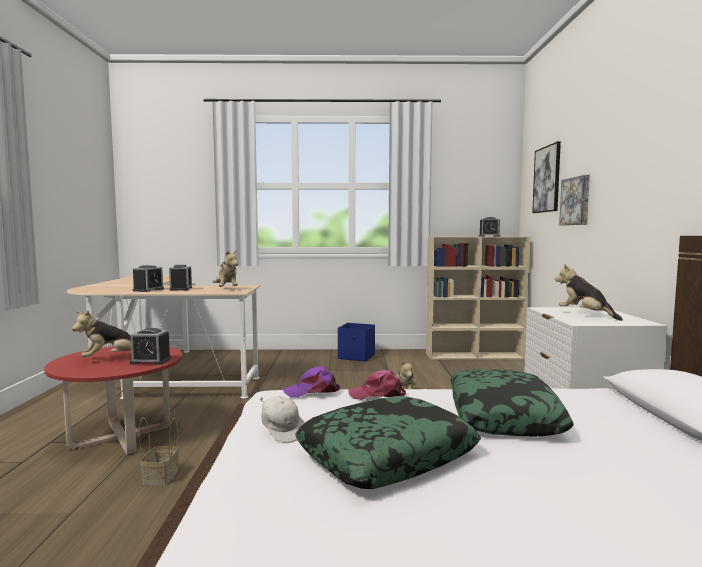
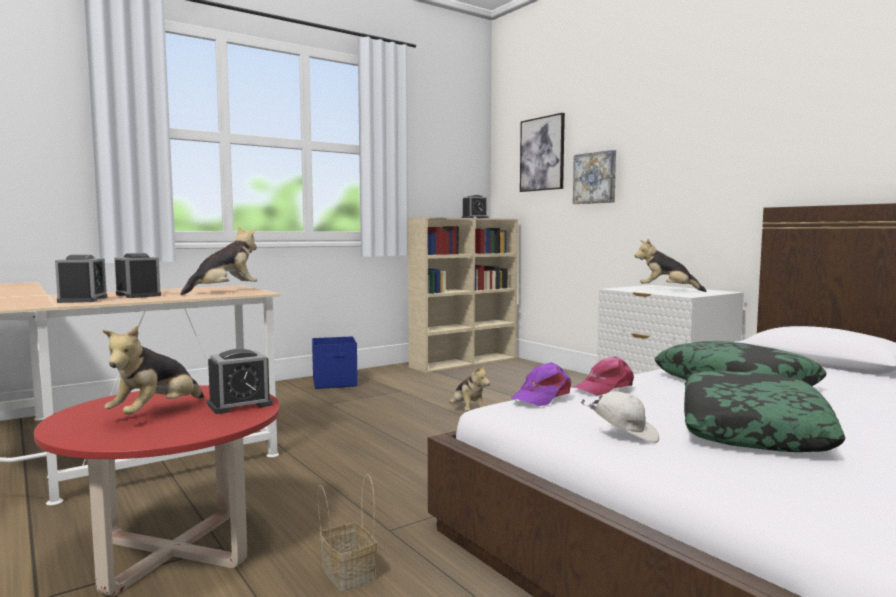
camera: 35 degrees left, 0 degrees up
(226, 289) = (225, 291): plush toy -> plush toy turned 75 degrees counterclockwise

